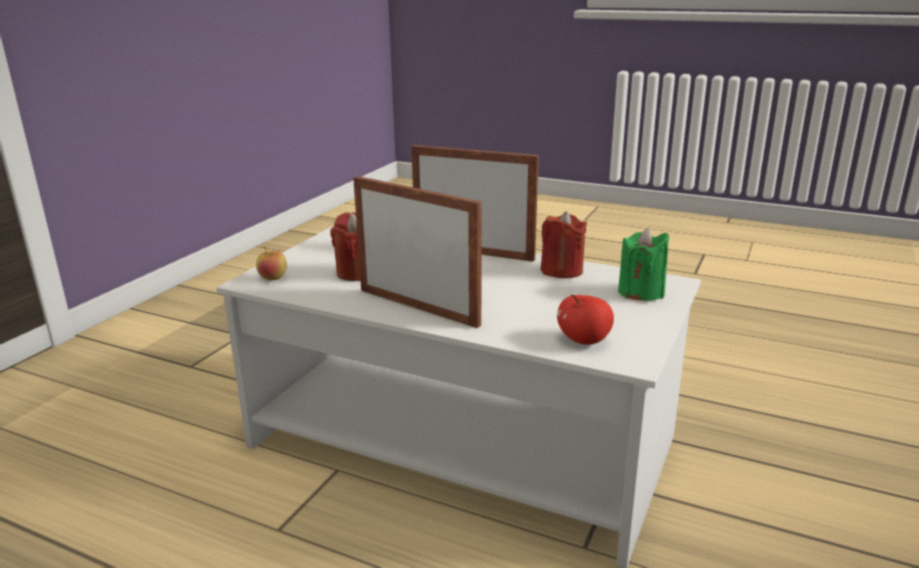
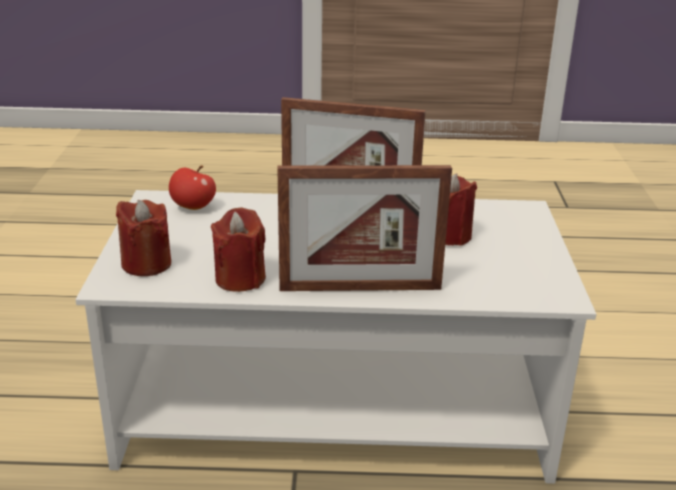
camera: 155 degrees right, 5 degrees up
(273, 278) = (514, 215): apple -> none
(641, 292) = (146, 264): green candle -> red candle

